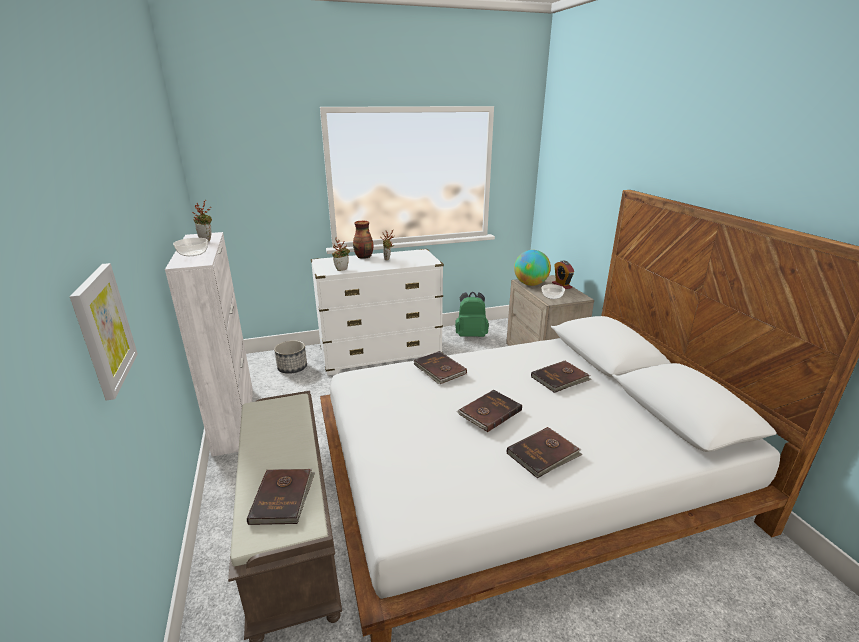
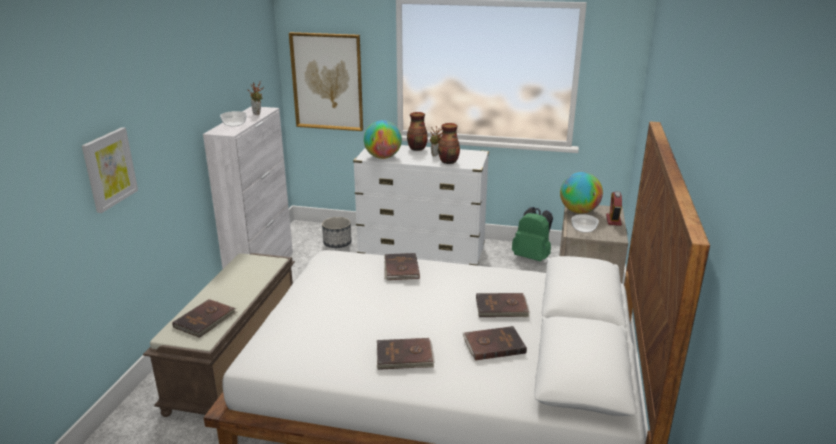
camera: 30 degrees right, 0 degrees up
(250, 202) = (327, 82): none -> picture
(342, 269) = (383, 157): potted plant -> globe
(407, 262) = (449, 162): none -> vase
(489, 412) = (400, 313): brown book -> brown book (493, 345)

